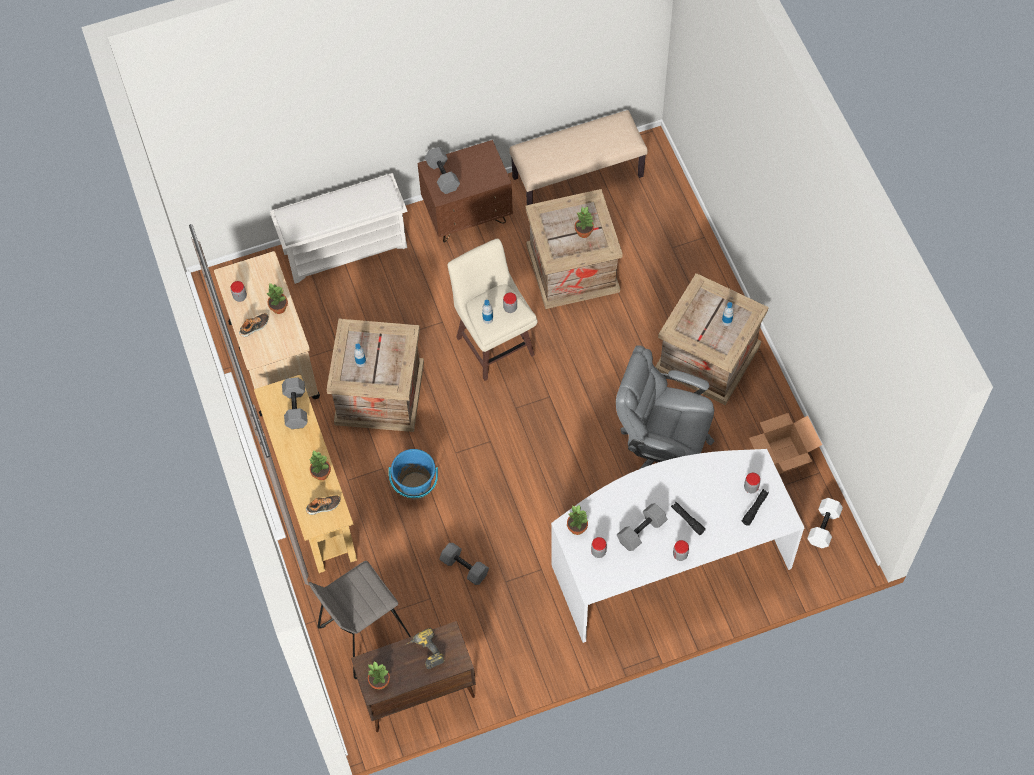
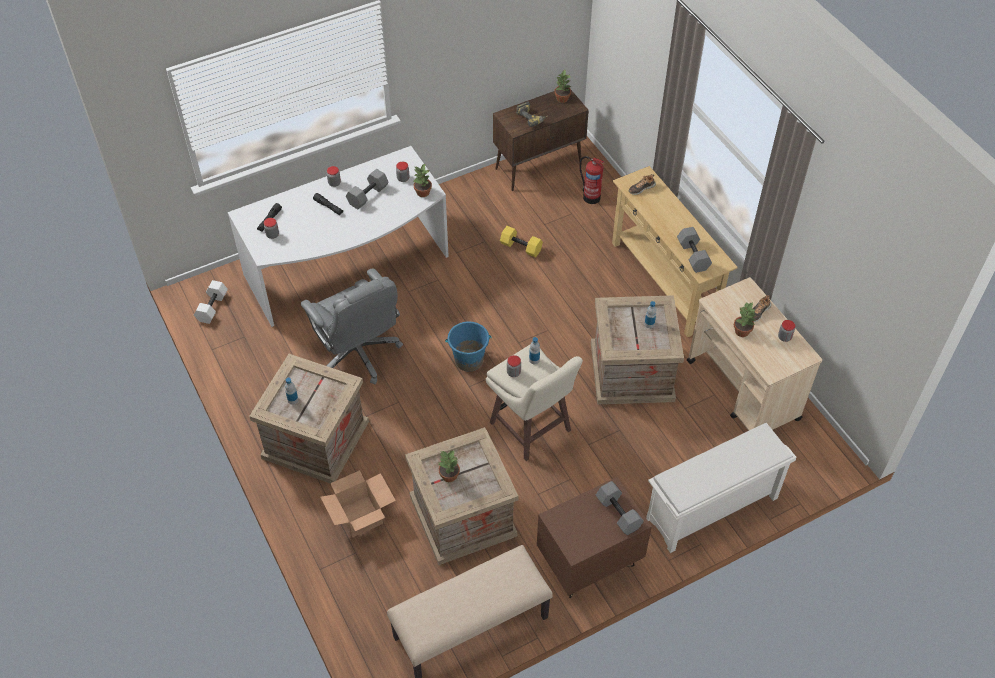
camera: 170 degrees right, 10 degrees down
(321, 473) = (652, 210): potted plant -> none
(364, 634) = (590, 197): grey stool -> fire extinguisher
(415, 486) = (577, 300): blue bucket -> blue bucket (469, 360)
(463, 567) = (521, 247): grey dumbbell -> yellow dumbbell
(662, 448) = (358, 353): grey office chair -> grey office chair turned 45 degrees clockwise
(782, 456) = (245, 359): cardboard box -> cardboard box (359, 516)

